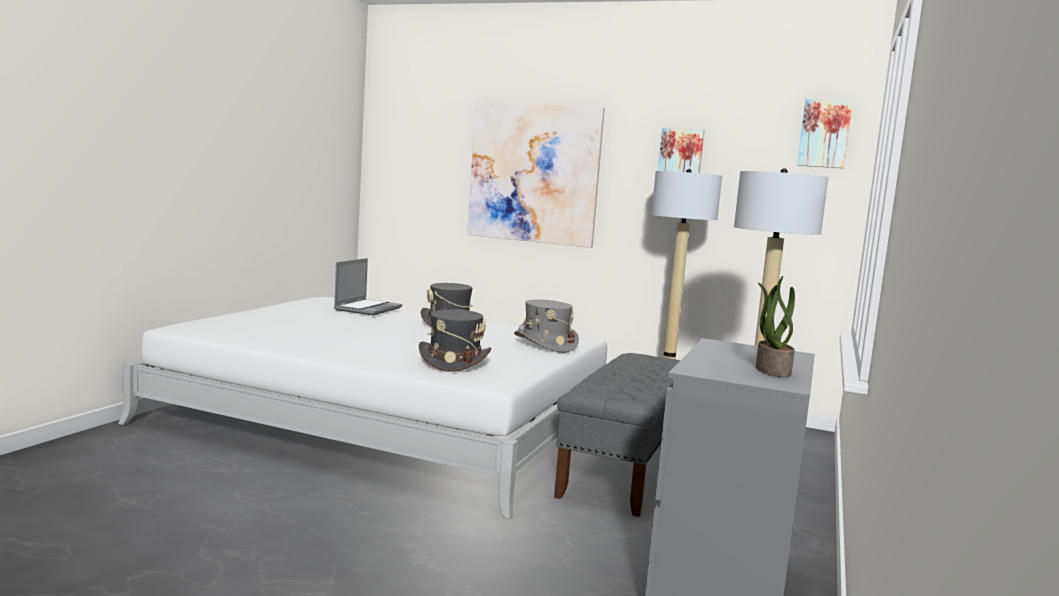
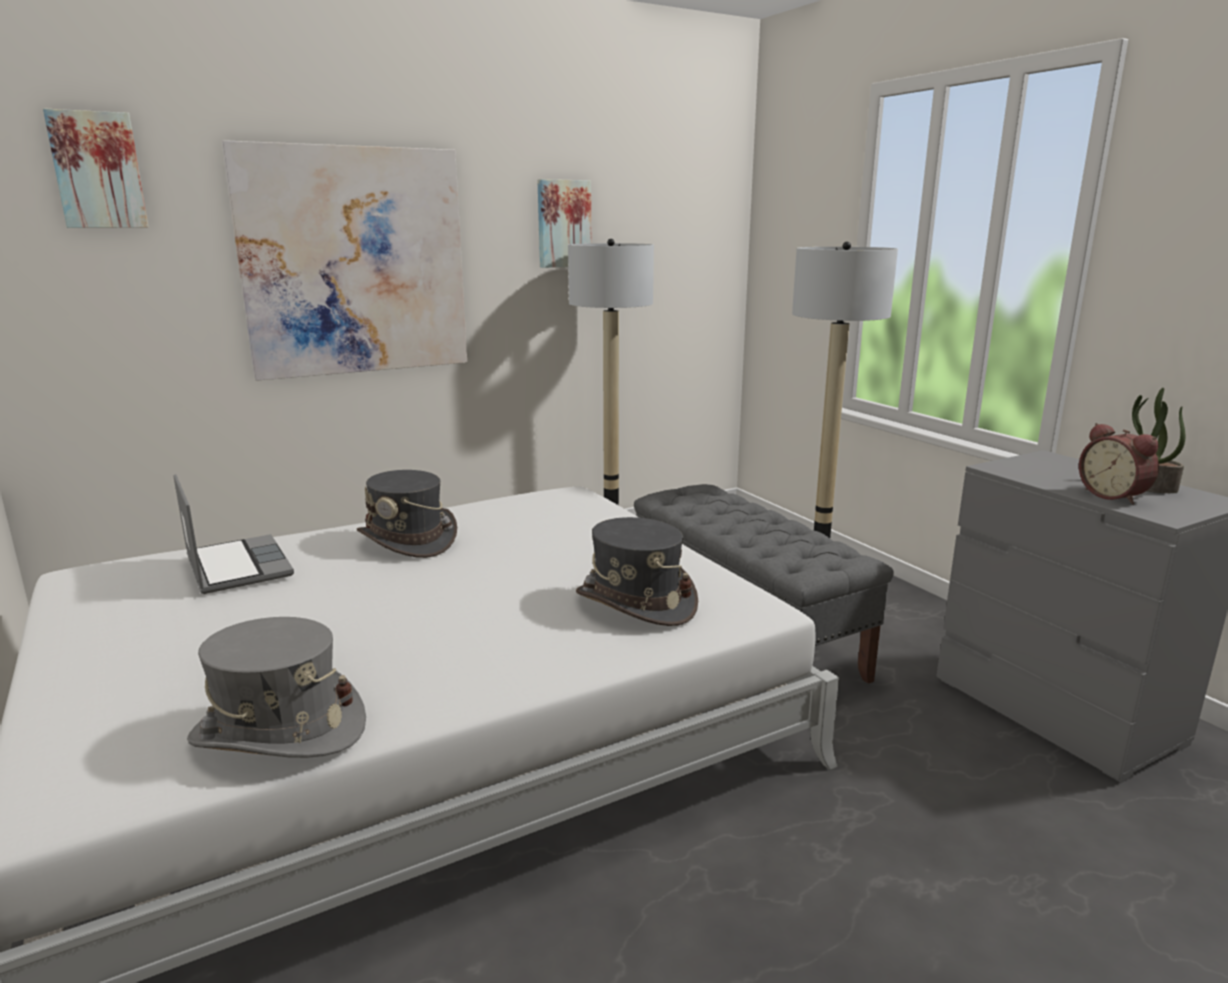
camera: 50 degrees left, 10 degrees up
(545, 344) = (589, 522): grey hat -> grey hat (279, 731)
(718, 363) = (1114, 496): none -> alarm clock
(824, 133) = (709, 181): picture -> picture (98, 170)

